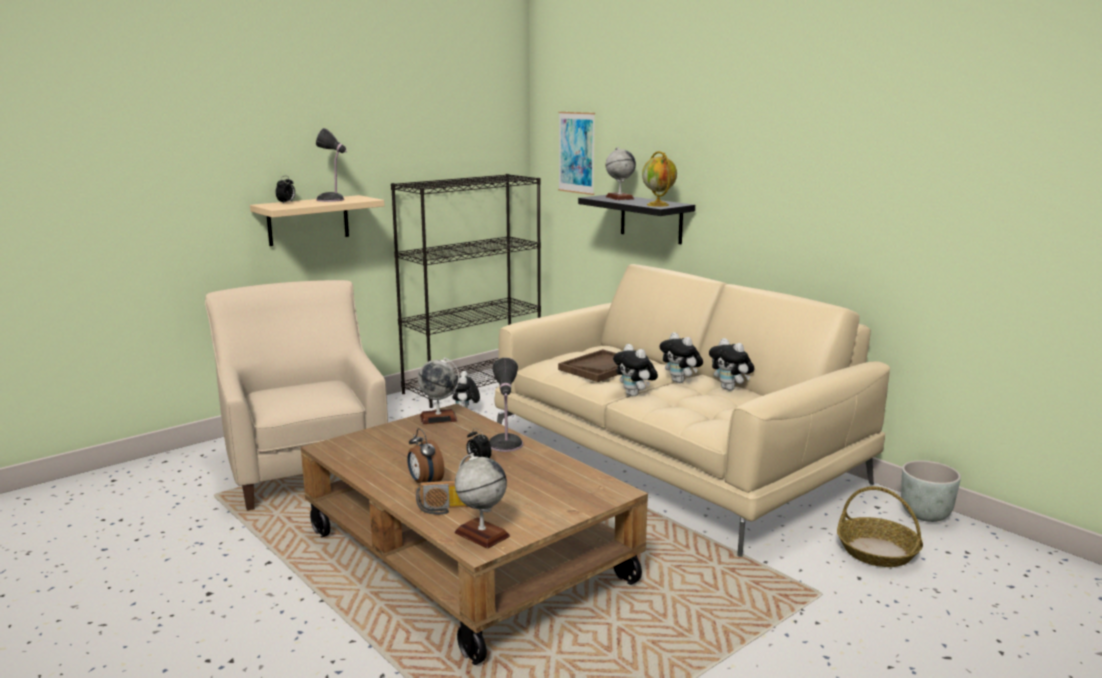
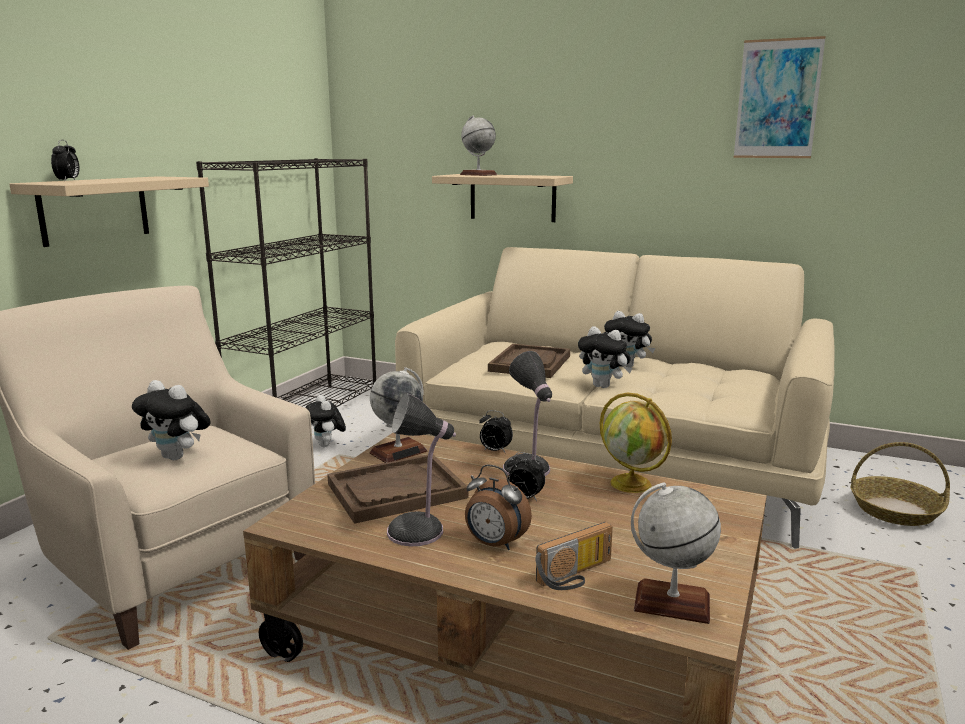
camera: 25 degrees left, 0 degrees up
(332, 200) = (132, 178): table lamp -> table lamp (419, 531)
(407, 442) = (396, 491): none -> brown tray
(501, 429) = (494, 451): none -> alarm clock
(576, 152) = (402, 130): picture -> picture (777, 99)
(651, 219) = (512, 197): black shelf -> beige shelf
(658, 205) = (540, 176): globe -> globe (632, 484)
(730, 389) = (690, 366): plush toy -> plush toy (178, 457)
(926, 515) = (881, 465): grey planter -> none

